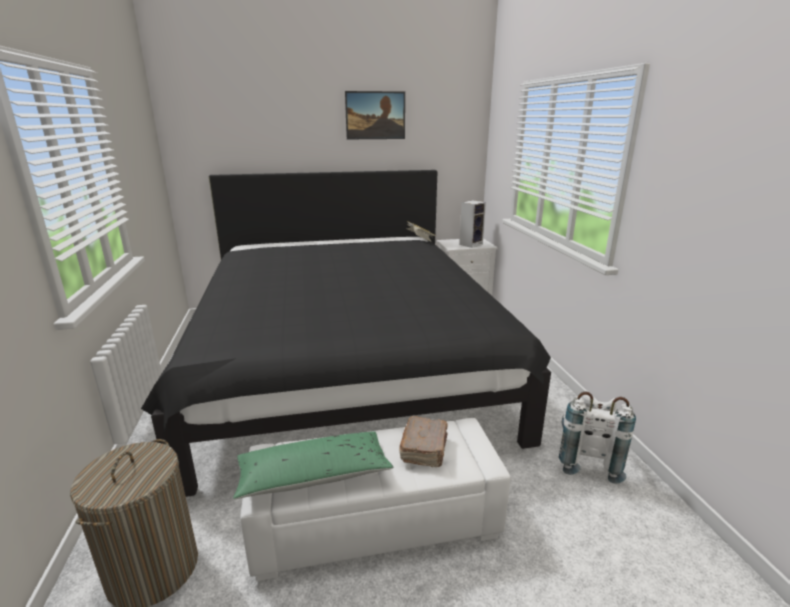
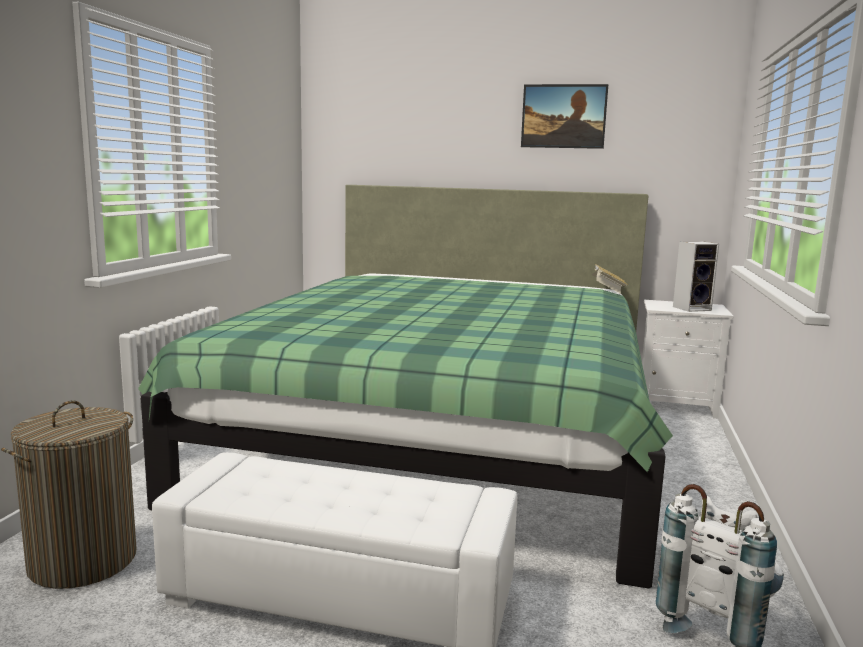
camera: 25 degrees right, 10 degrees down
(314, 475) = (257, 489): green pillow -> none
(345, 365) = (443, 438): black bed -> green bed
(425, 449) = (409, 500): brown book -> none

